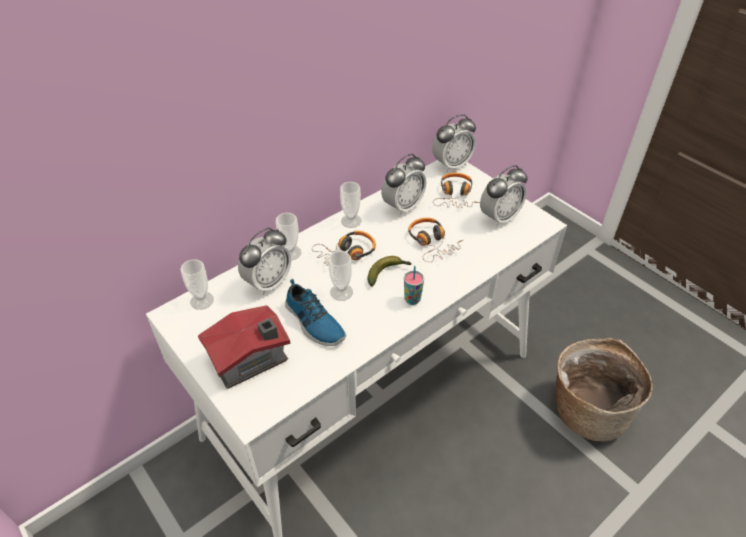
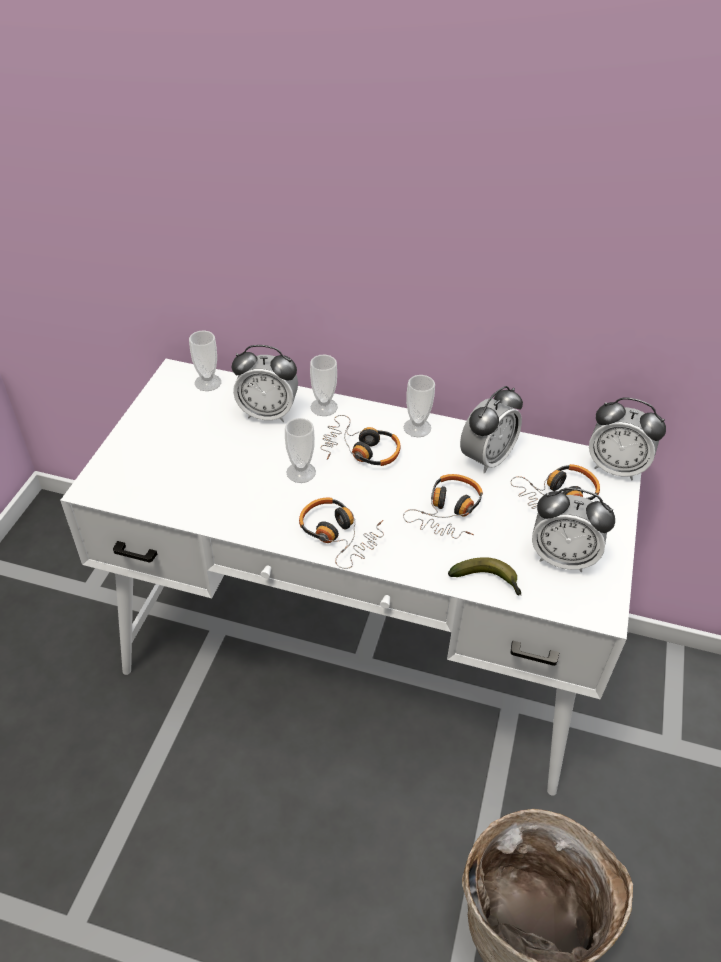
camera: 55 degrees right, 0 degrees up
(251, 360) = (160, 453): toy house -> none
(313, 322) = (241, 472): shoe -> none
(388, 273) = (363, 496): banana -> banana (488, 581)
(403, 206) = (486, 458): alarm clock -> alarm clock turned 60 degrees counterclockwise
(412, 300) = (339, 535): cup -> headphones

